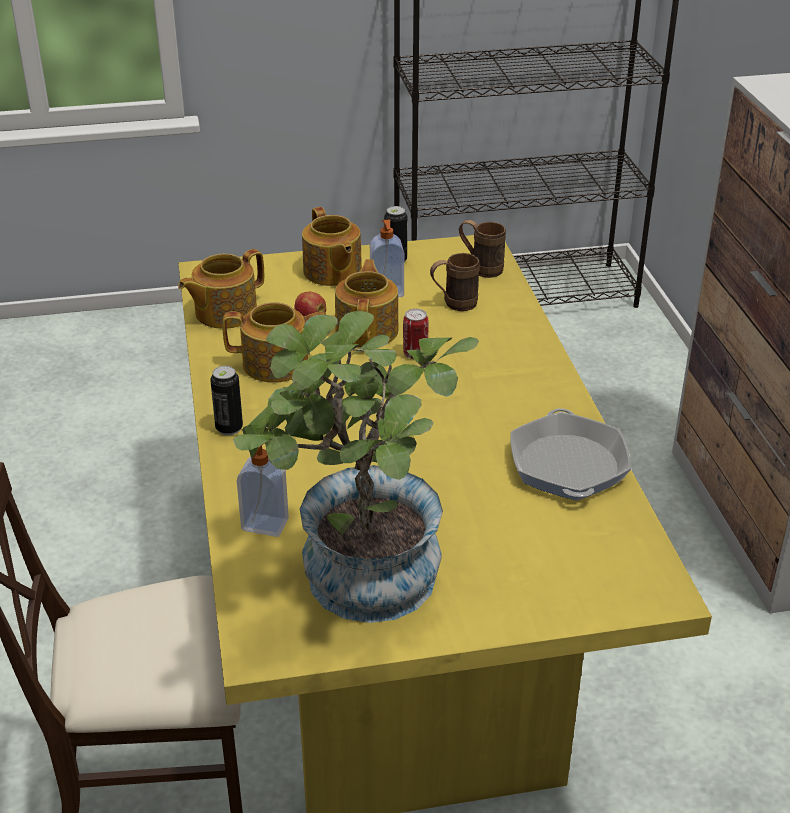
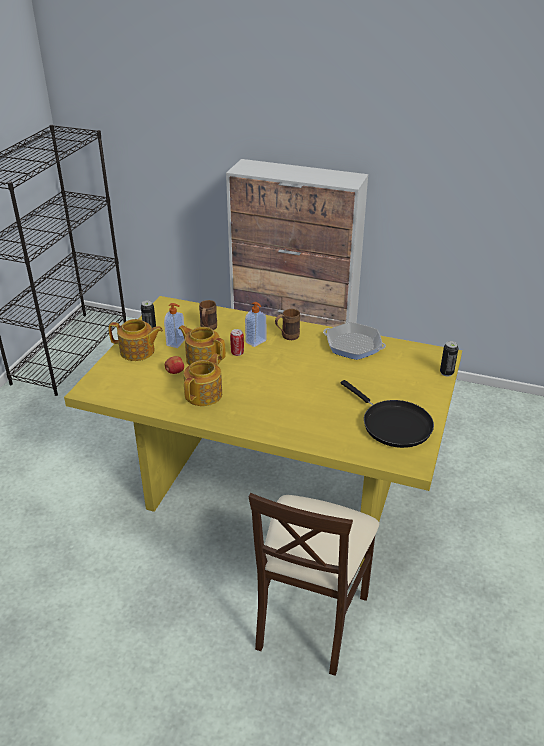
camera: 60 degrees left, 0 degrees up
(224, 313) = (137, 396): teapot -> none
(229, 428) = (245, 425): can -> can (446, 373)
(264, 526) = (331, 437): soap dispenser -> soap dispenser (256, 342)
(358, 588) = (393, 424): potted plant -> black frying pan
(480, 268) = (185, 311): brown mug -> brown mug (287, 337)

